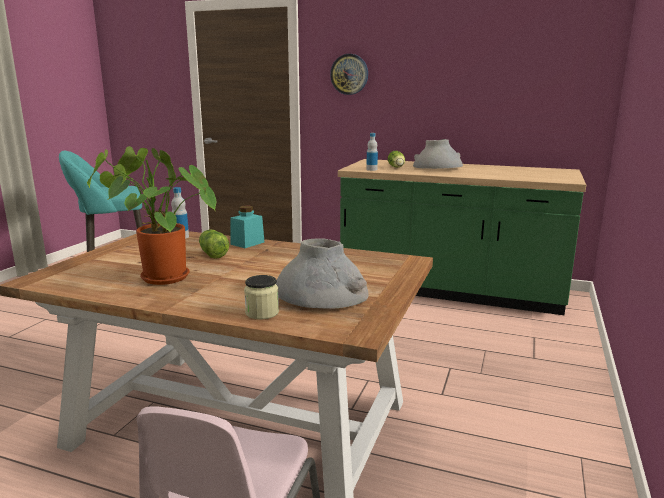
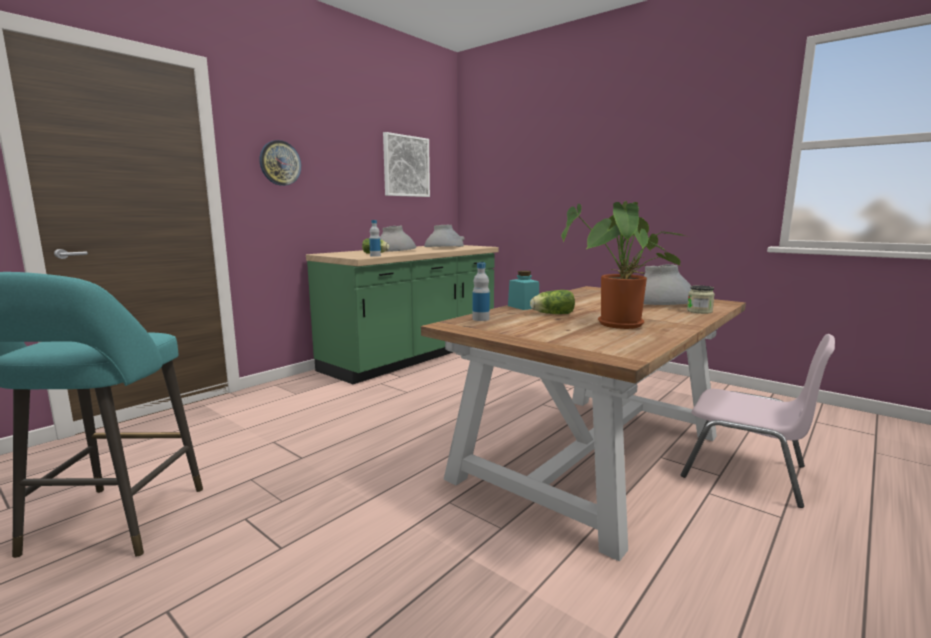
camera: 70 degrees left, 5 degrees down
(513, 64) = (406, 166): none -> picture
(517, 172) = (444, 247): none -> grey vase

